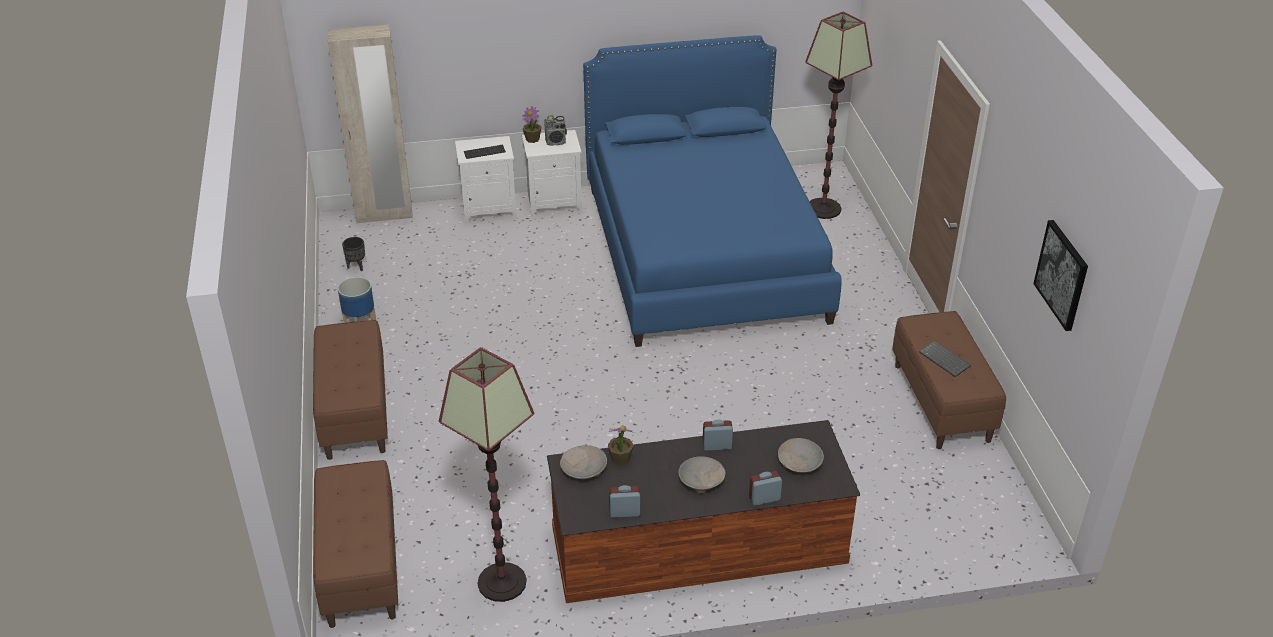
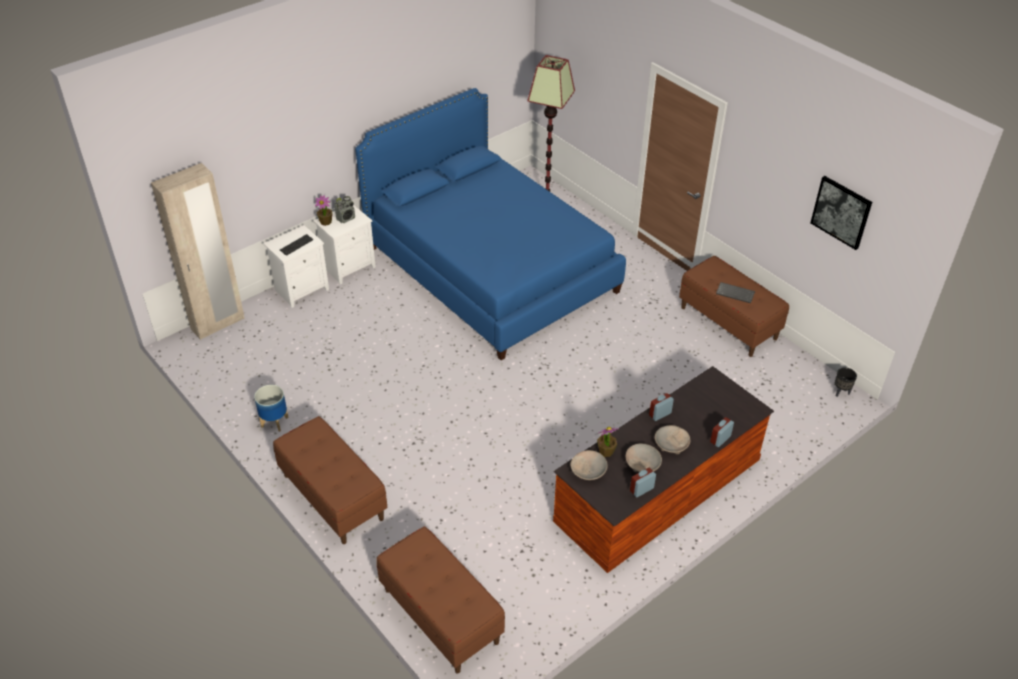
camera: 30 degrees left, 5 degrees up
(357, 267) = (232, 376): black planter -> black planter (841, 392)
(501, 582) = (551, 579): floor lamp -> none
(800, 463) = (721, 404): beige bowl -> beige bowl (642, 463)

